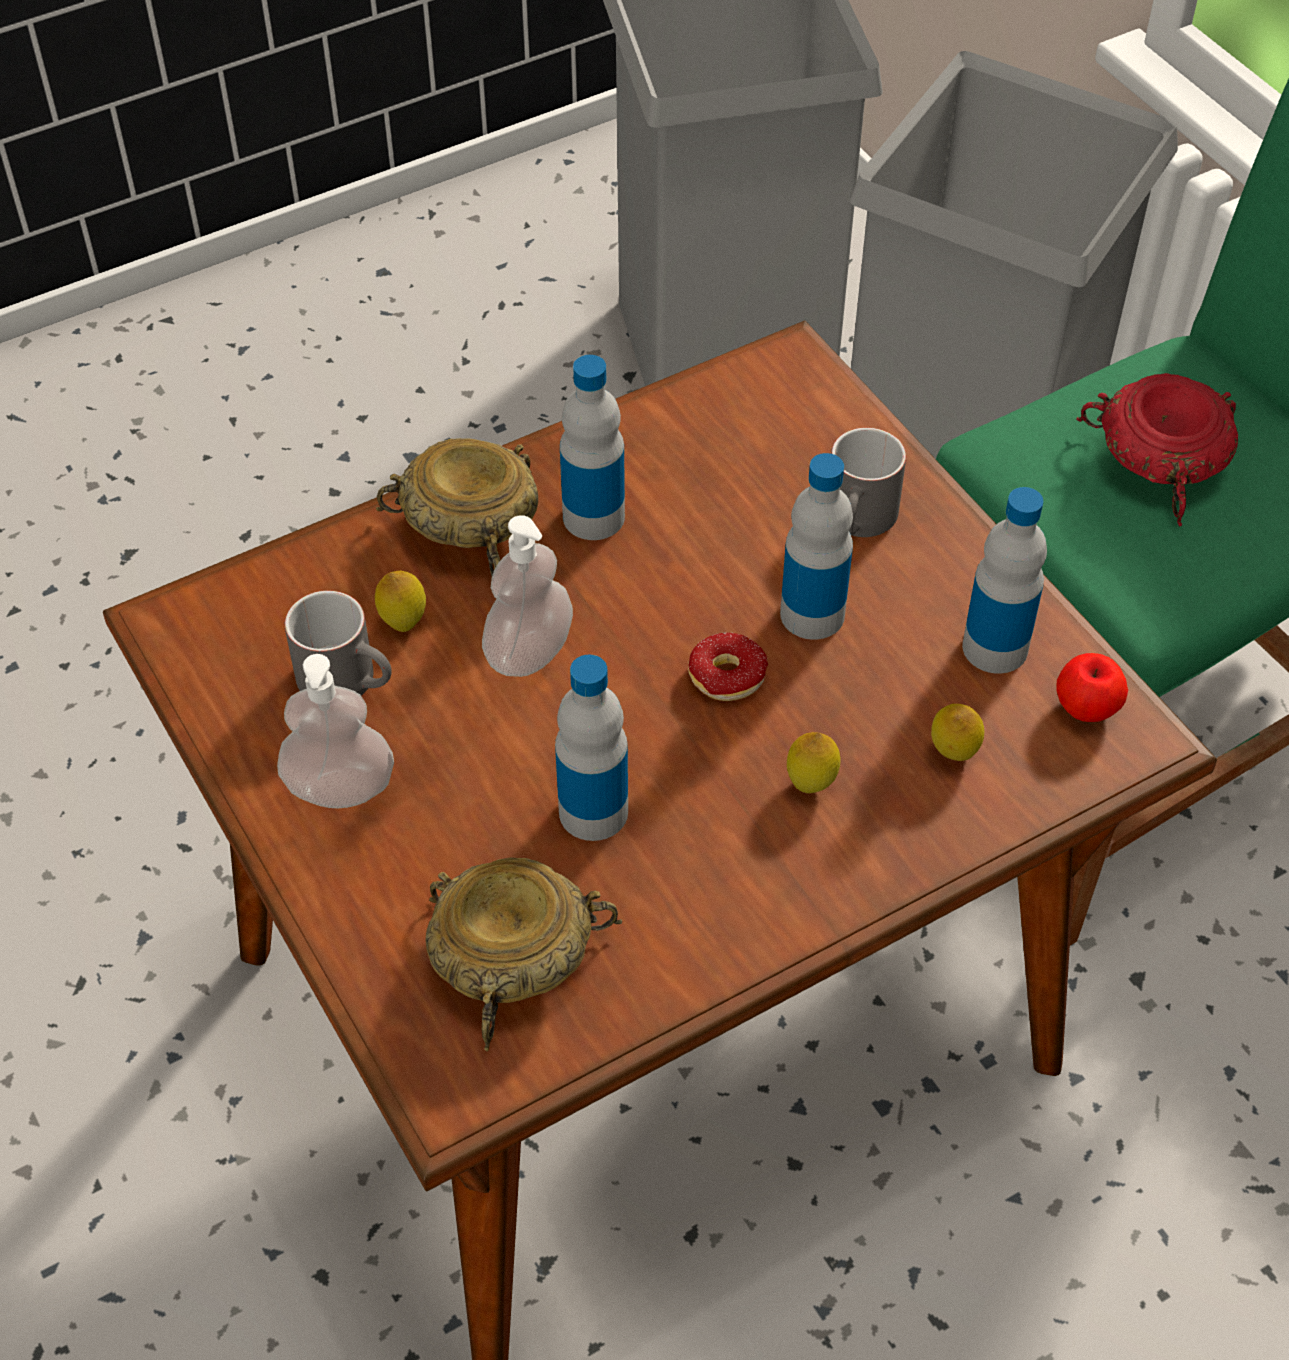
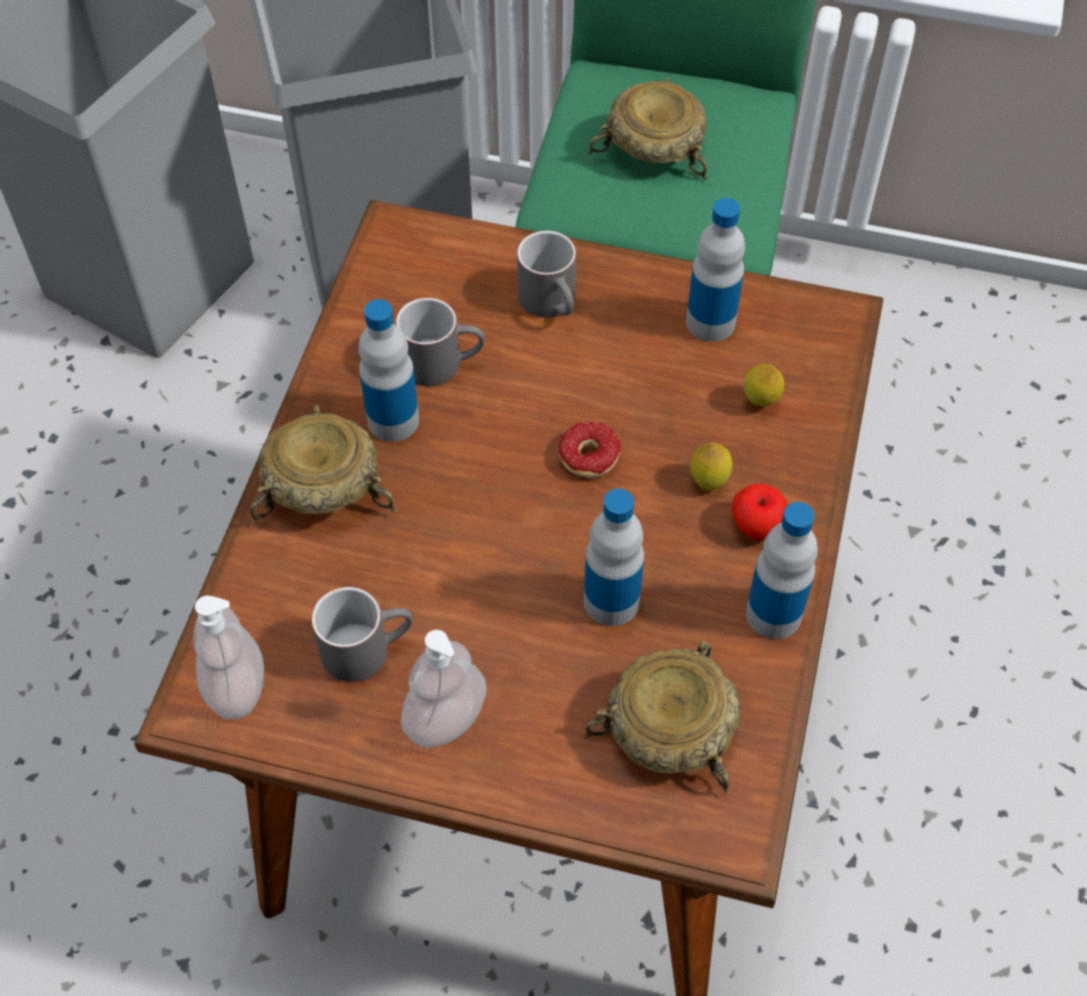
camera: 45 degrees left, 5 degrees up
(403, 622) = (355, 582): lemon -> none
(529, 652) = (457, 537): soap dispenser -> soap dispenser (236, 687)
(696, 500) = (443, 361): none -> grey mug
(812, 614) = (592, 380): bottle -> bottle (773, 614)
(1086, 708) = (794, 320): apple -> apple (757, 526)
(1159, 459) = (652, 147): red bowl -> beige bowl

